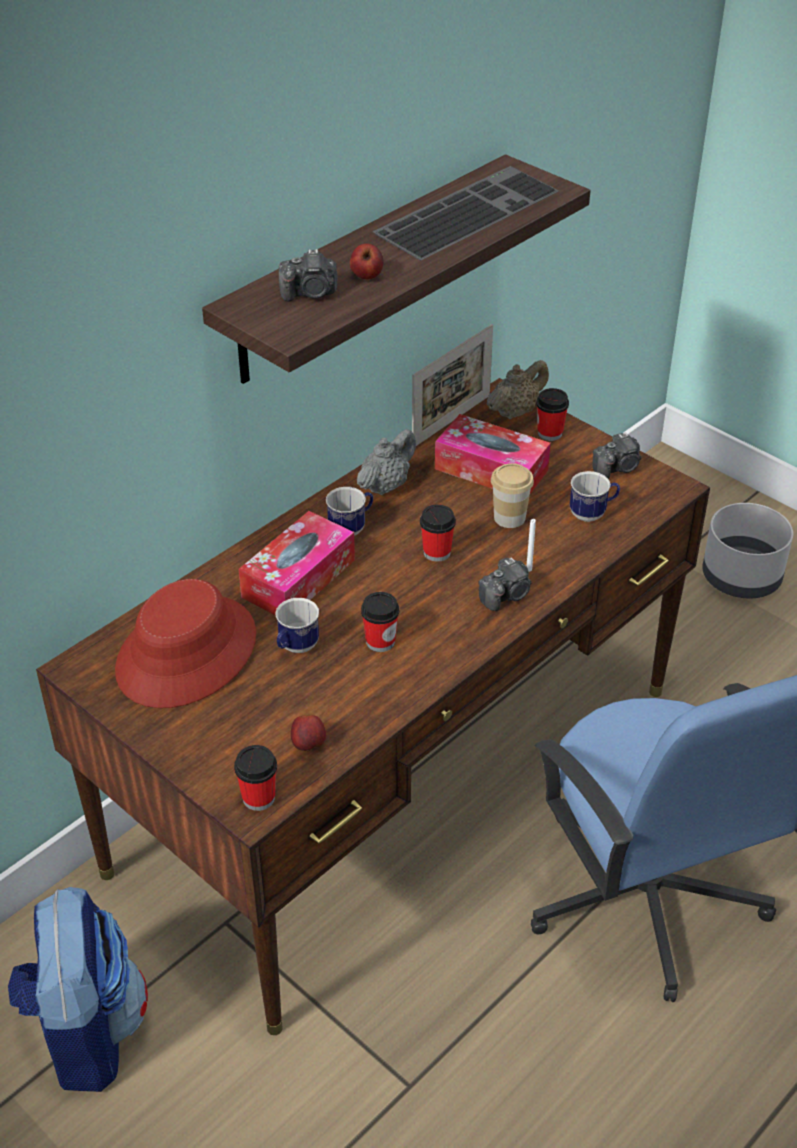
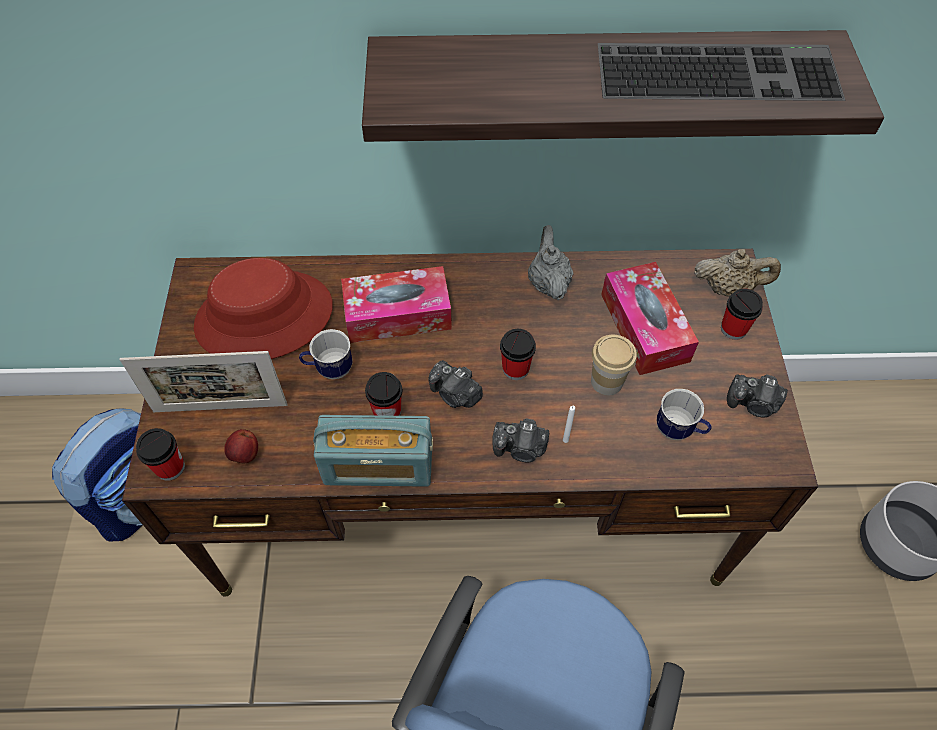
camera: 45 degrees right, 15 degrees up
(310, 293) = (464, 75): camera -> camera (455, 394)
(351, 528) = (481, 301): mug -> none
(366, 276) = (533, 86): apple -> none
(386, 485) = (548, 283): grey teapot -> grey teapot turned 90 degrees counterclockwise
(422, 677) = (378, 466): none -> radio
(451, 421) = (665, 261): picture frame -> picture frame (220, 408)

